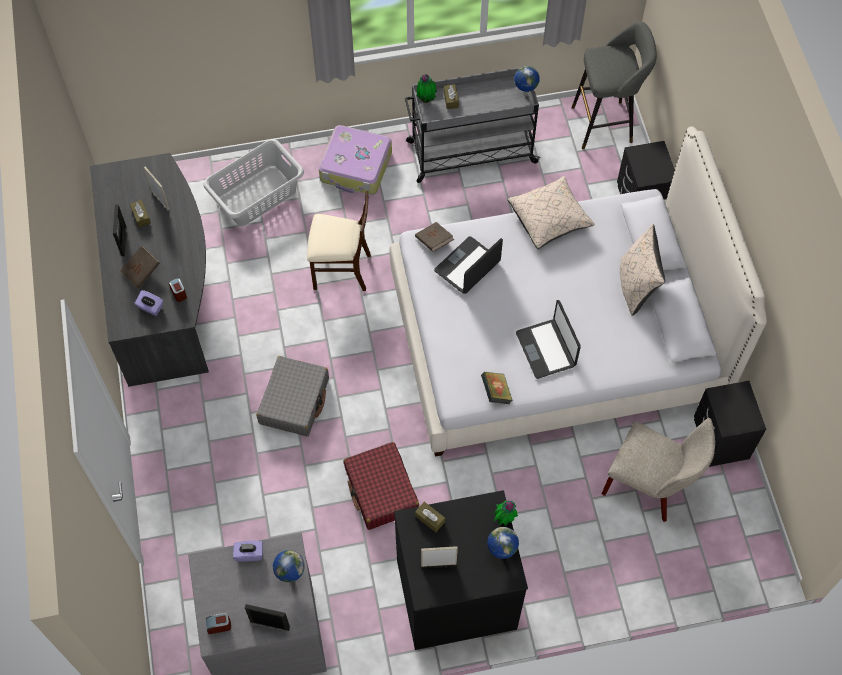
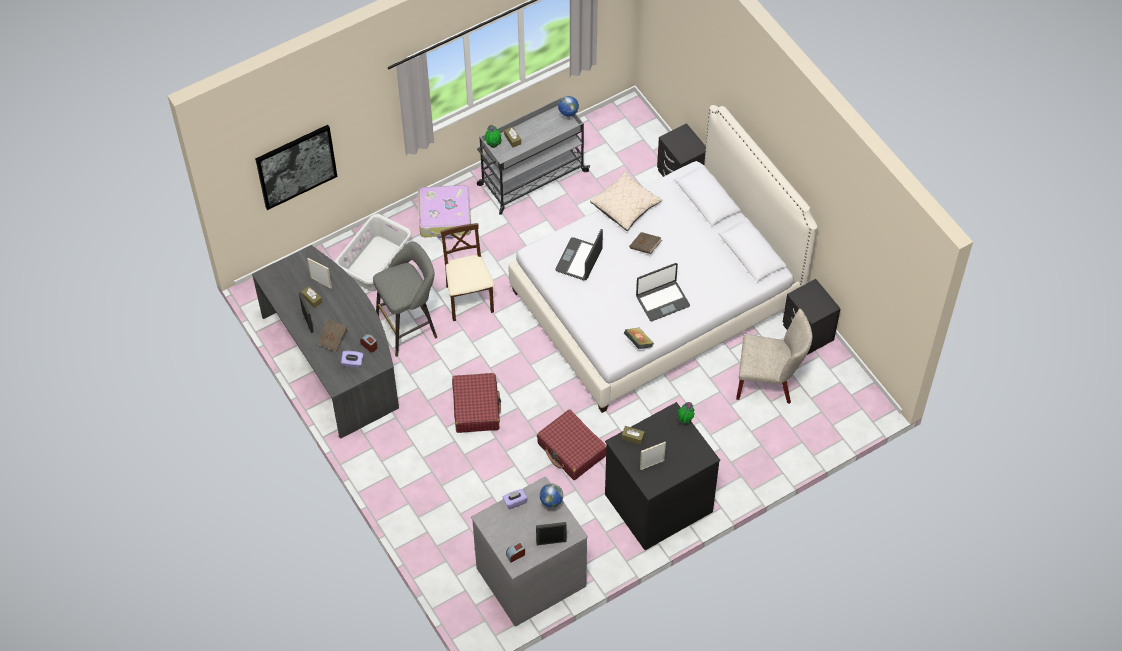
camera: 20 degrees left, 5 degrees down
(170, 54) = (296, 166): none -> picture
(294, 401) = (476, 407): grey suitcase -> red suitcase
(341, 270) = (469, 300): beige chair -> beige chair turned 90 degrees counterclockwise
(434, 241) = (545, 250): brown book -> brown book (645, 247)
(501, 553) = (692, 443): globe -> none
(546, 349) = (662, 301): laptop -> laptop turned 75 degrees counterclockwise
(606, 124) = (629, 125): grey stool -> grey stool (409, 328)
(636, 286) = (709, 236): beige pillow -> none

